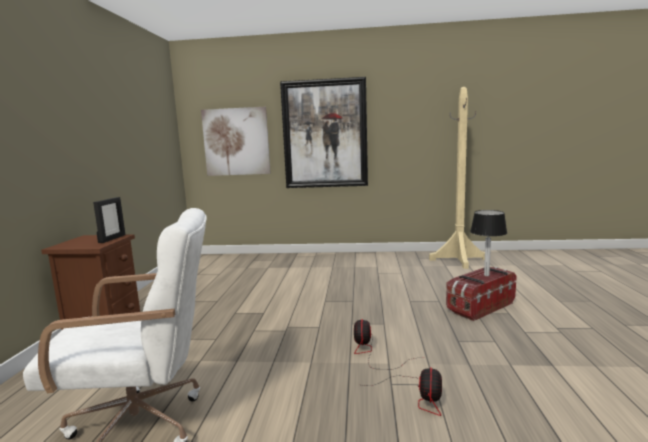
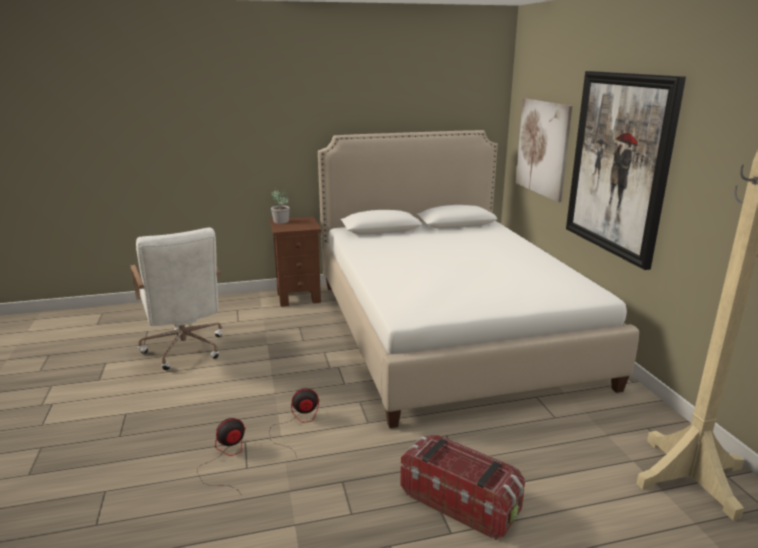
camera: 70 degrees right, 10 degrees up
(64, 245) = (280, 221): none -> potted plant
(112, 238) = (303, 227): picture frame -> none
(269, 281) = (447, 330): none -> bed
(417, 396) = (226, 458): fan -> fan turned 150 degrees clockwise
(487, 275) = (473, 468): table lamp -> none

